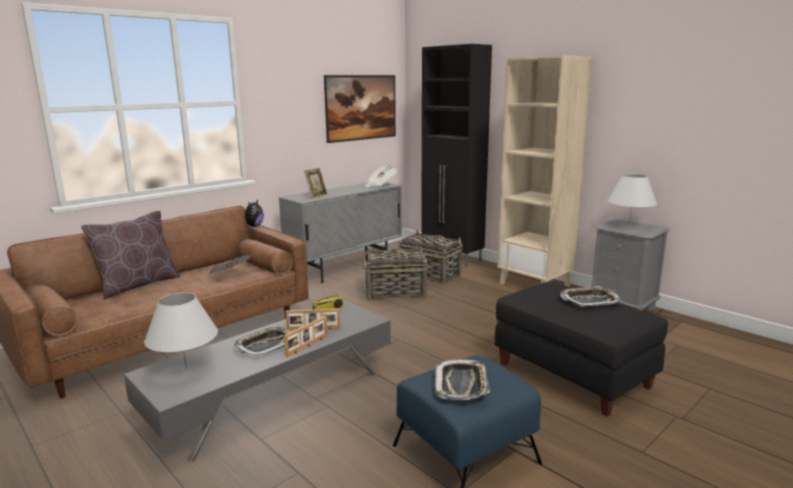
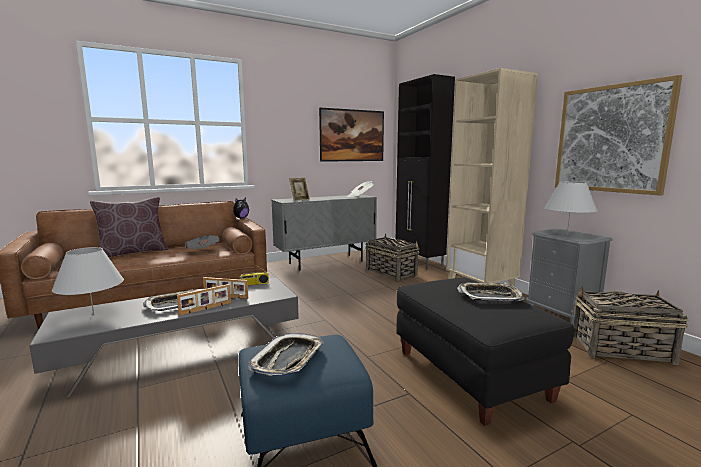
camera: 15 degrees right, 5 degrees down
(394, 292) = (351, 283): basket -> basket (620, 349)
(667, 132) = (611, 139): none -> picture

